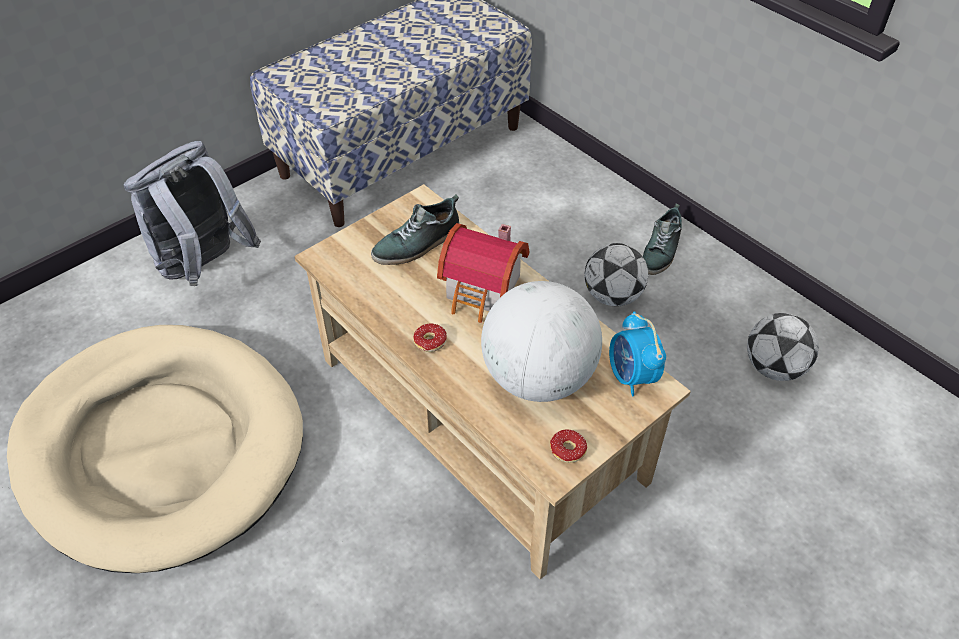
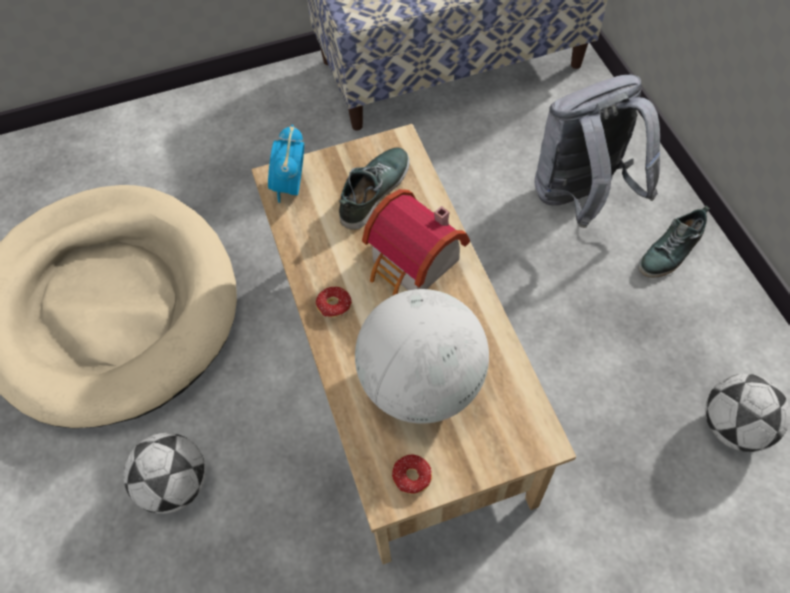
camera: 25 degrees right, 10 degrees up
(204, 267) = (219, 137): grey backpack -> grey backpack (581, 199)
(417, 244) = (373, 191): shoe -> shoe turned 135 degrees clockwise
(612, 296) = (594, 287): football -> football (175, 485)
(631, 376) = (520, 417): alarm clock -> alarm clock (290, 186)

